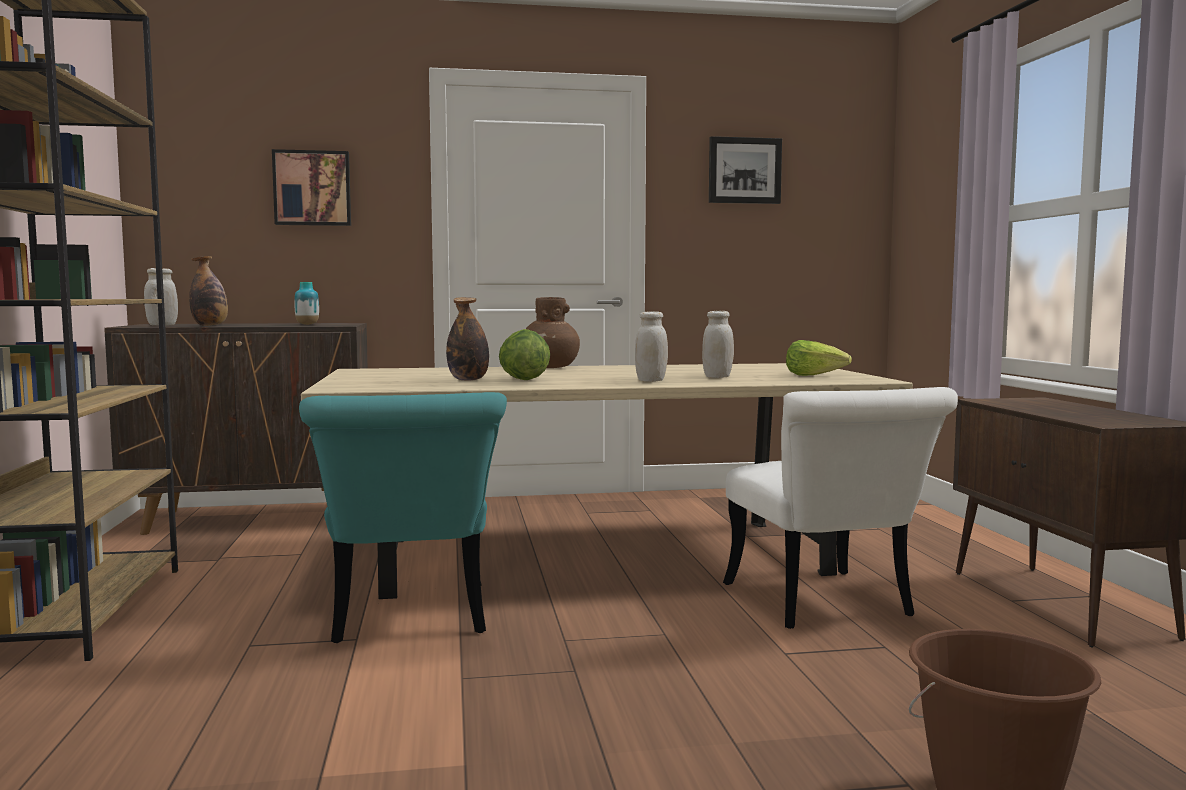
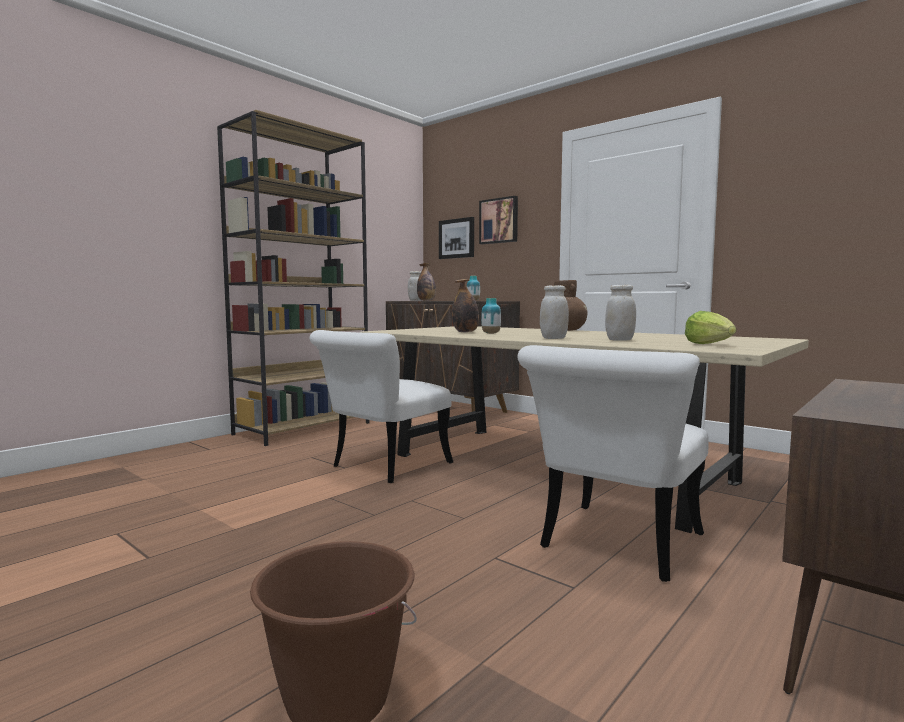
camera: 50 degrees right, 0 degrees up
(410, 620) = (382, 467): turquoise chair -> white chair
(522, 380) = (491, 333): lettuce -> vase
(744, 170) = (819, 160): picture -> picture (457, 238)

